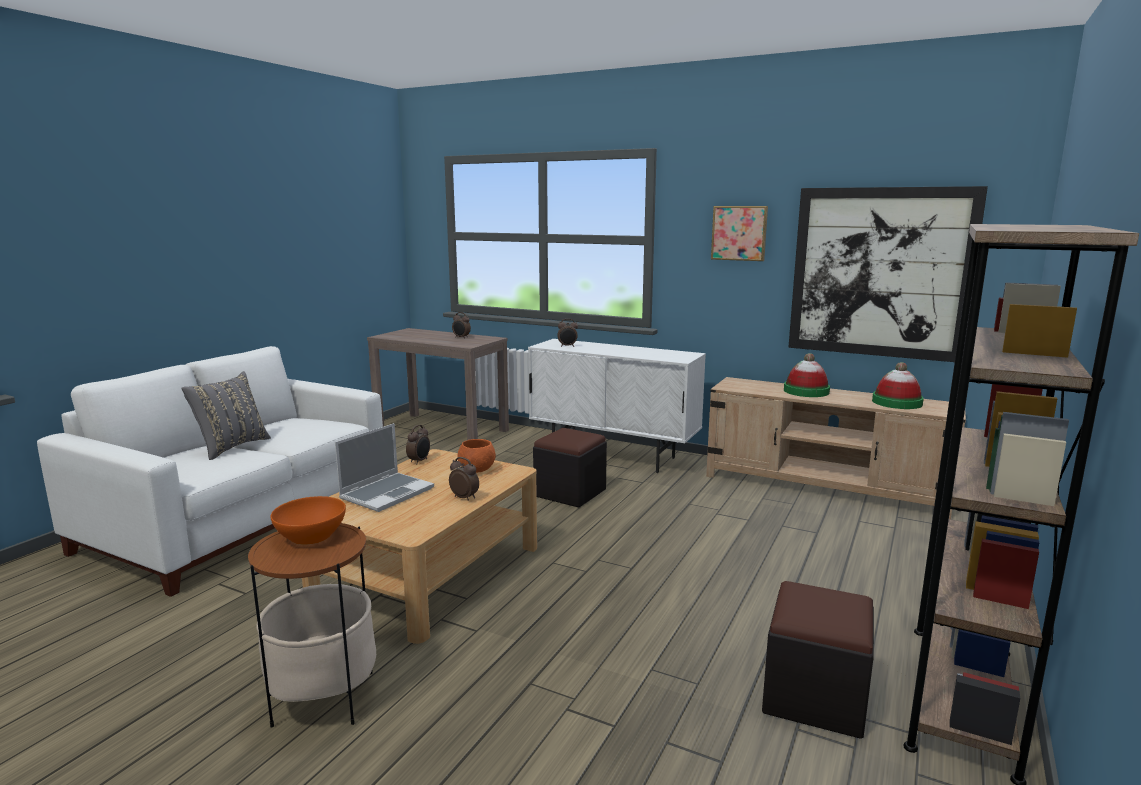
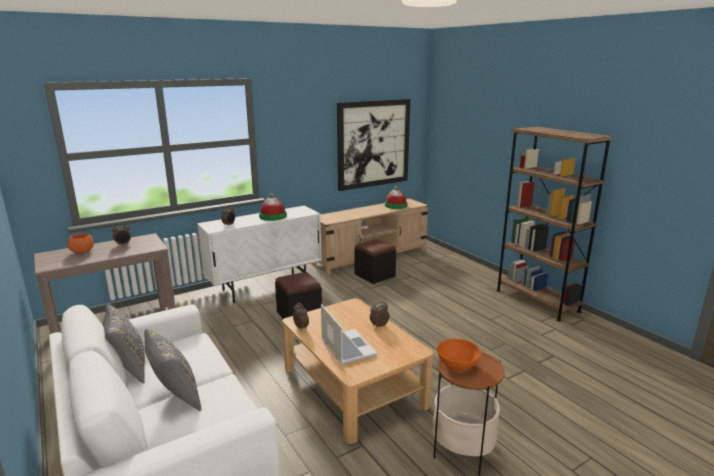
camera: 60 degrees left, 5 degrees up
(276, 422) = (128, 369): none -> grey pillow
(476, 470) = (339, 314): orange bowl -> orange bowl (82, 252)
(739, 233) = (307, 130): picture -> none
(806, 391) = (358, 212): hat -> hat (273, 216)
(814, 697) = (525, 324): black ottoman -> black ottoman (375, 275)

